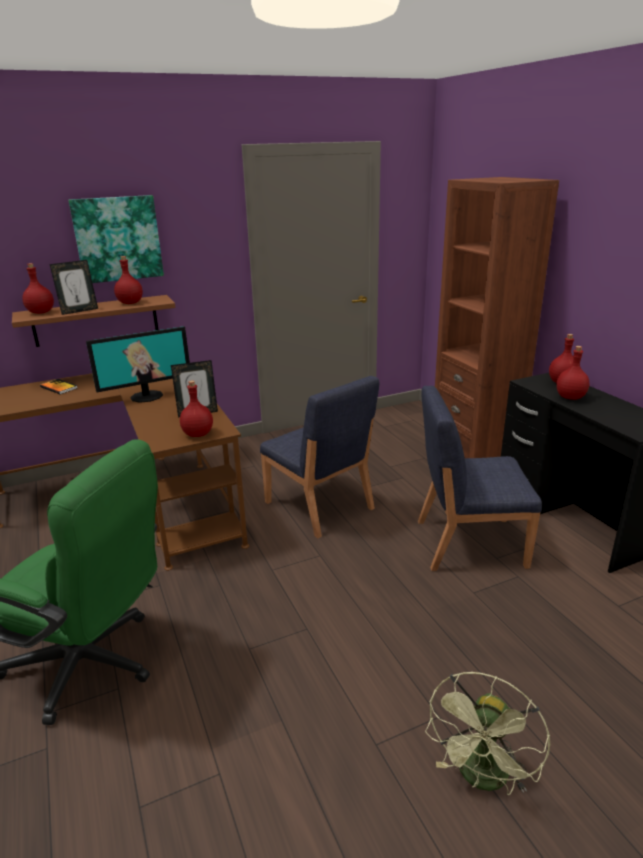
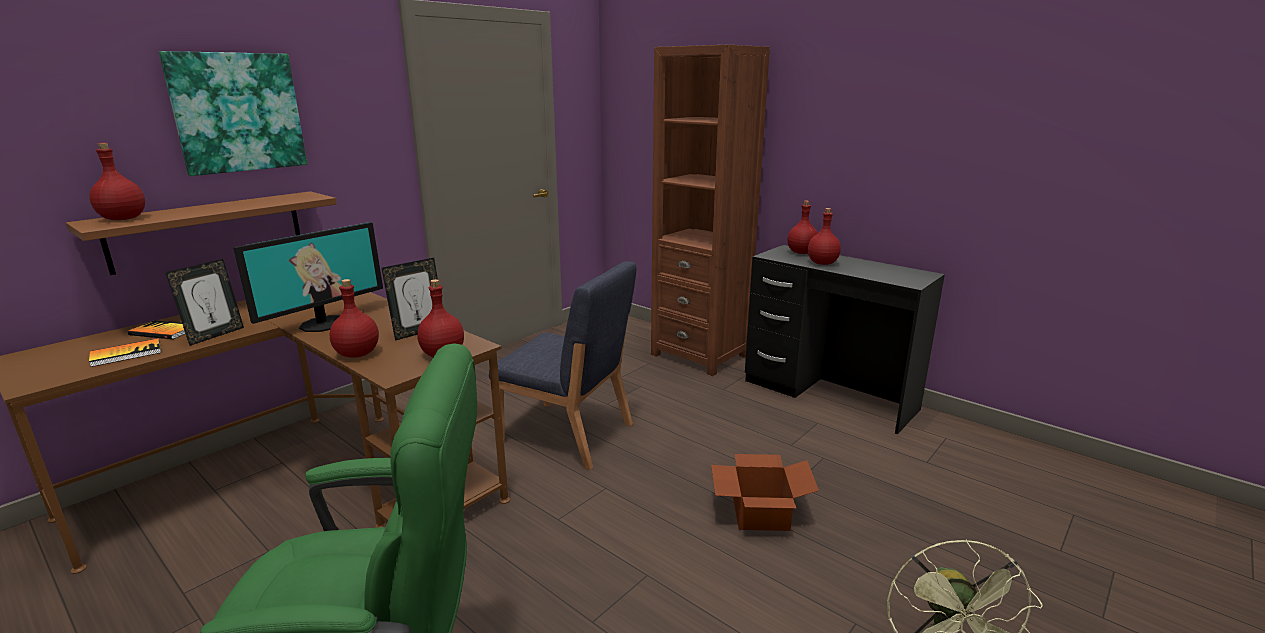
camera: 25 degrees left, 5 degrees down
(31, 401) = (126, 354): none -> book
(79, 311) = (191, 213): picture frame -> picture frame (215, 335)
(130, 303) = (267, 201): red bottle -> red bottle (358, 354)
(424, 607) = (758, 513): none -> cardboard box
(468, 543) = (753, 436): blue chair -> none

